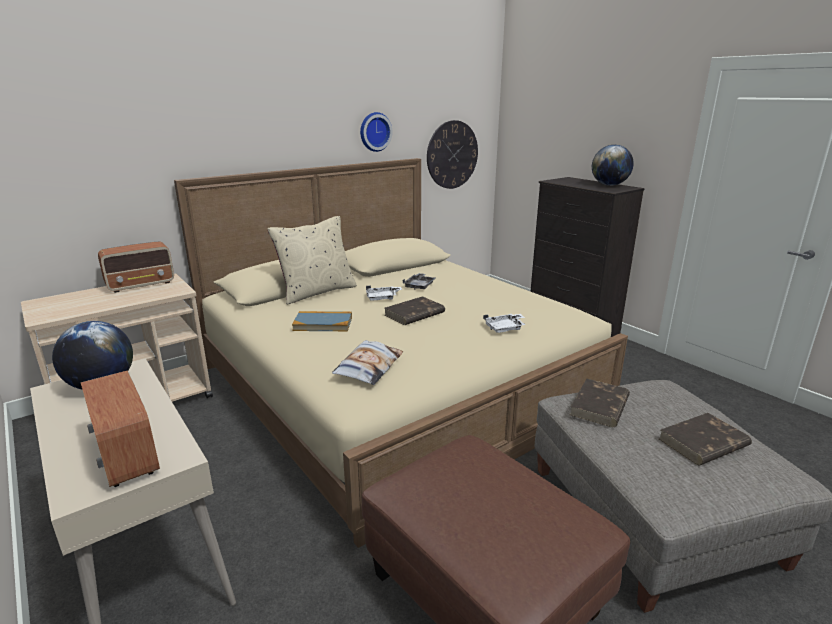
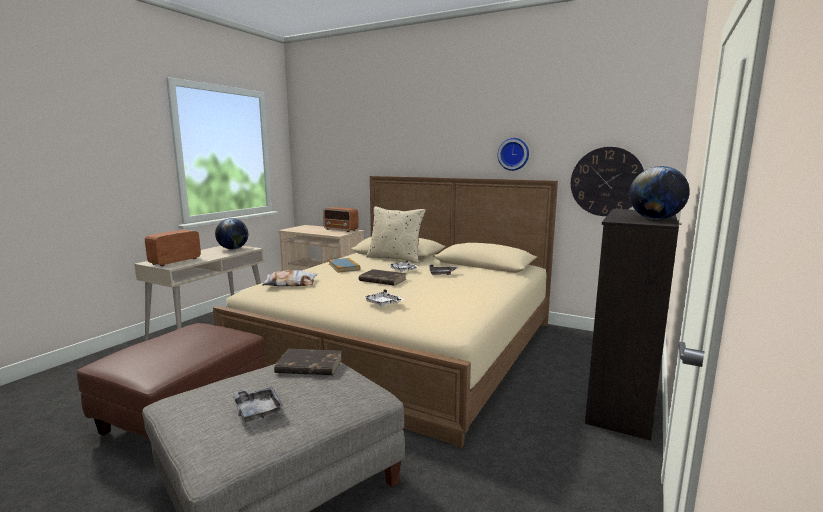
camera: 65 degrees right, 10 degrees down
(703, 443) = (257, 410): brown book -> grey tray

